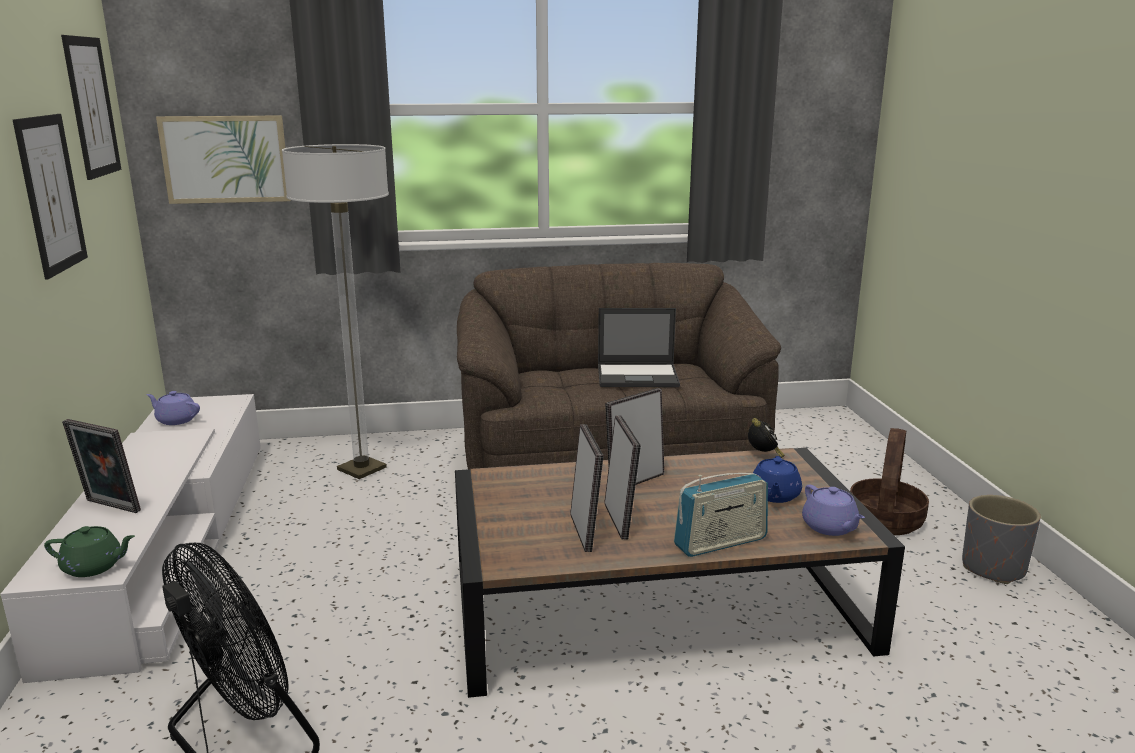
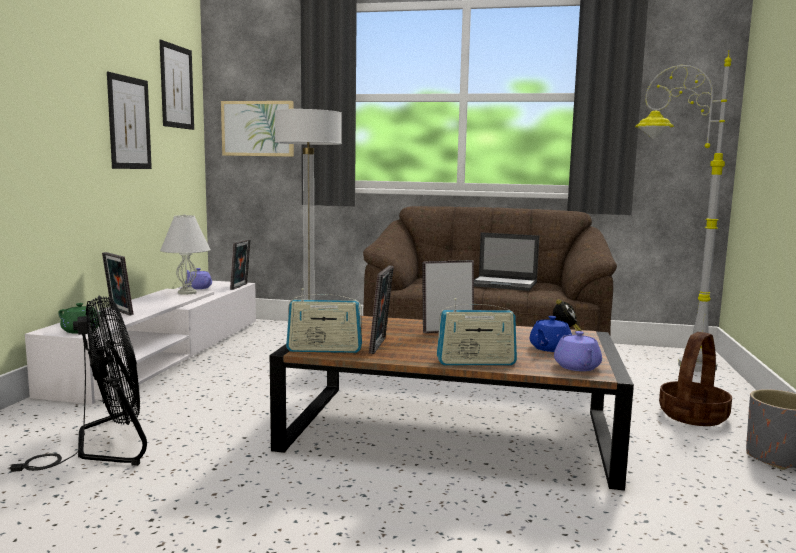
camera: 20 degrees right, 10 degrees down
(175, 438) = (187, 292): none -> white table lamp
(524, 556) = (324, 350): none -> radio
(620, 520) = (413, 344): picture frame -> picture frame (241, 286)
(808, 434) = (664, 361): none -> grey floor lamp

